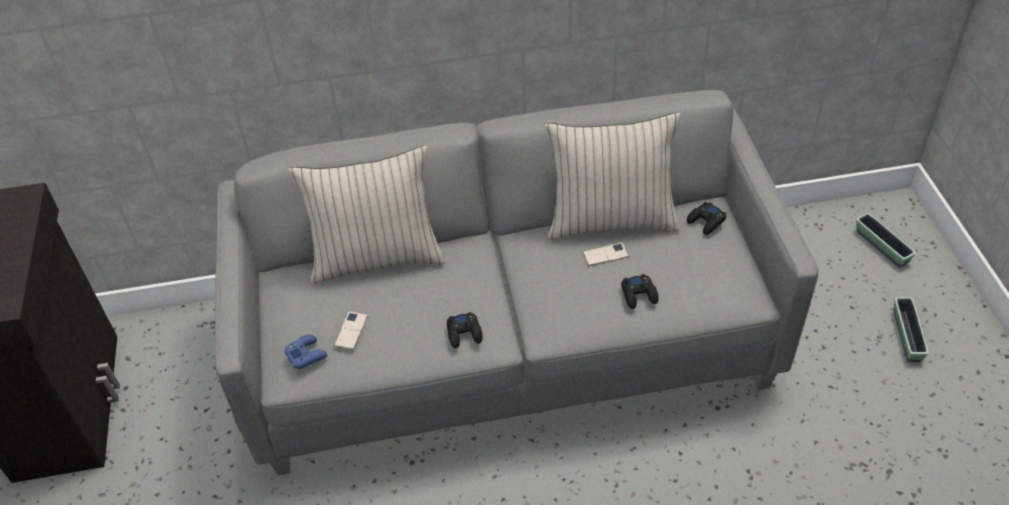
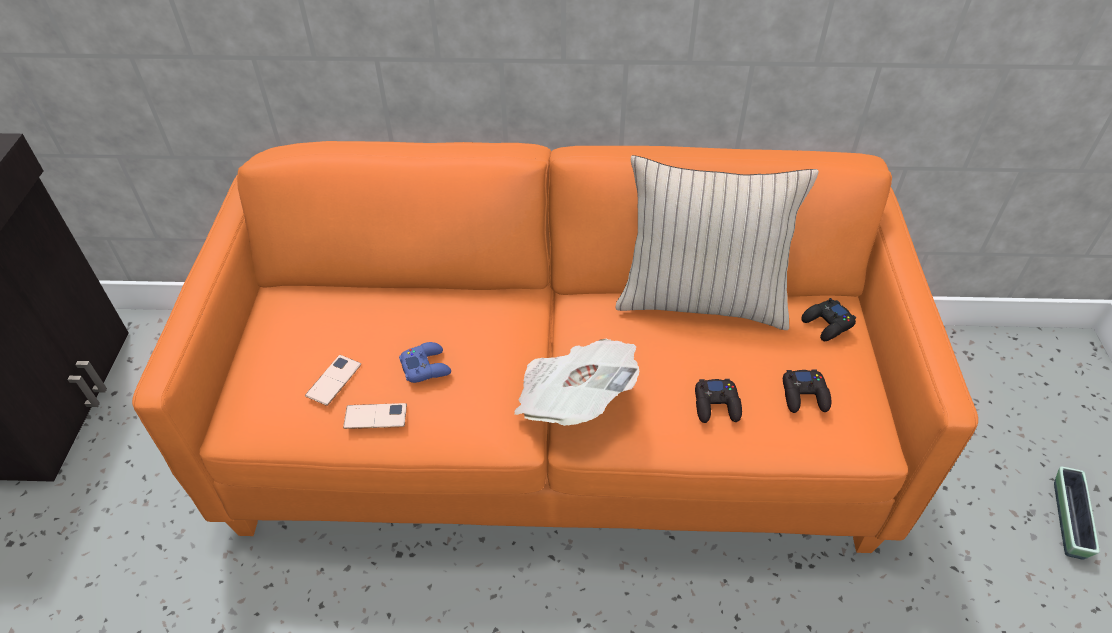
camera: 10 degrees right, 0 degrees up
(306, 354) = (269, 400): blue game controller -> blue game controller (426, 366)
(376, 258) = (398, 295): beige pillow -> none
(464, 333) = (474, 412): black game controller -> black game controller (804, 395)
(510, 344) = (558, 429): grey sofa -> orange sofa
(533, 311) = (573, 400): none -> newspaper
(605, 254) = (684, 343): phone -> phone (375, 416)
(881, 247) = (1047, 396): planter -> none

